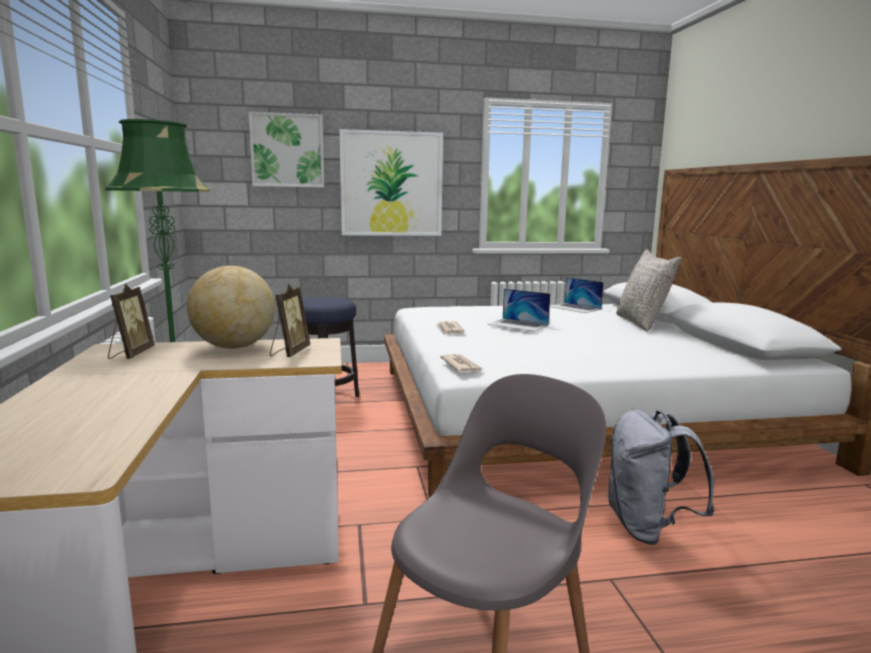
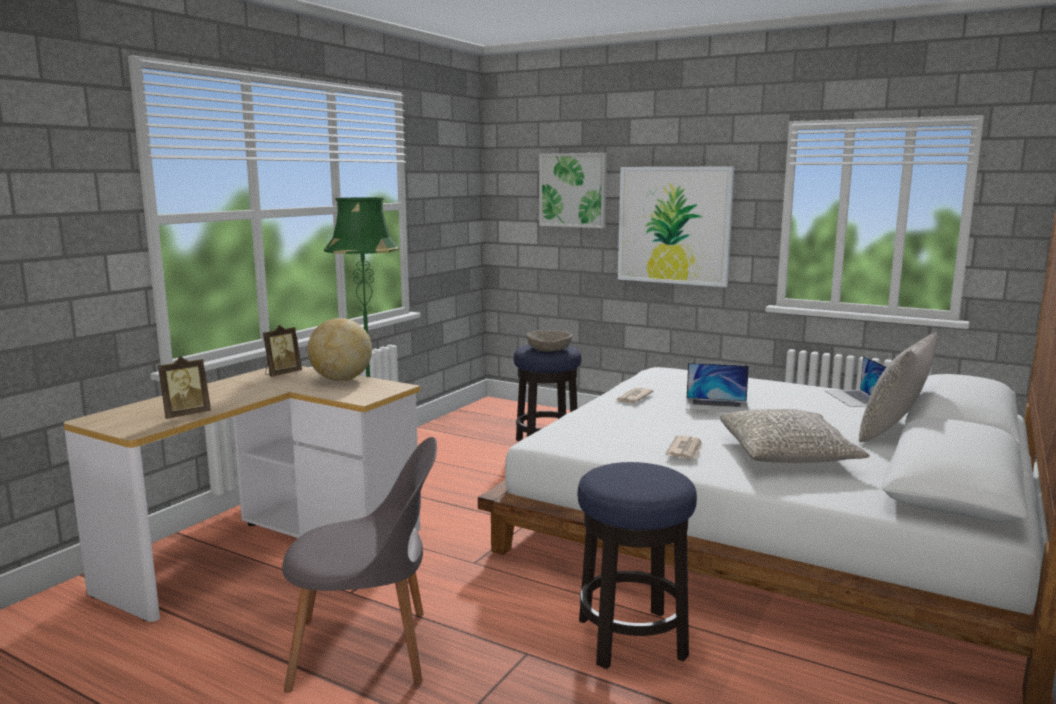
camera: 40 degrees right, 0 degrees up
(289, 353) = (359, 390): picture frame -> picture frame (186, 415)
(326, 300) = (549, 348): none -> beige bowl
(461, 366) = (555, 433): newspaper -> newspaper (686, 450)
(518, 325) = (716, 405): laptop -> laptop turned 60 degrees counterclockwise
(634, 346) = (787, 454): none -> grey pillow
(647, 528) = (631, 639): grey backpack -> stool

